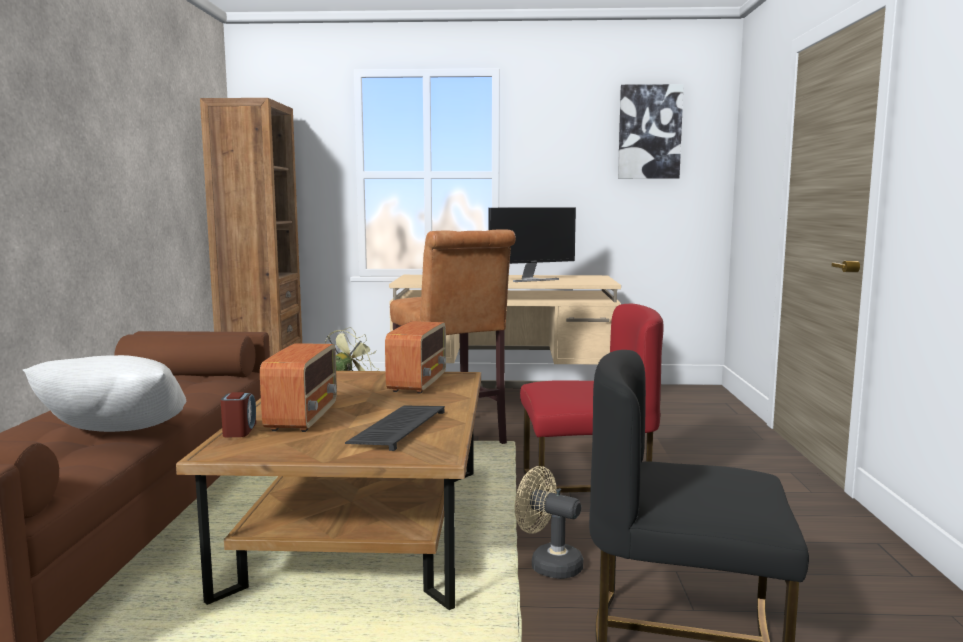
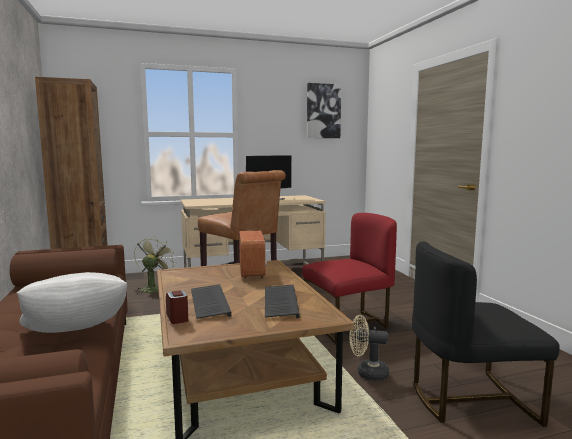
camera: 20 degrees left, 0 degrees up
(303, 417) = (208, 302): radio -> keyboard

